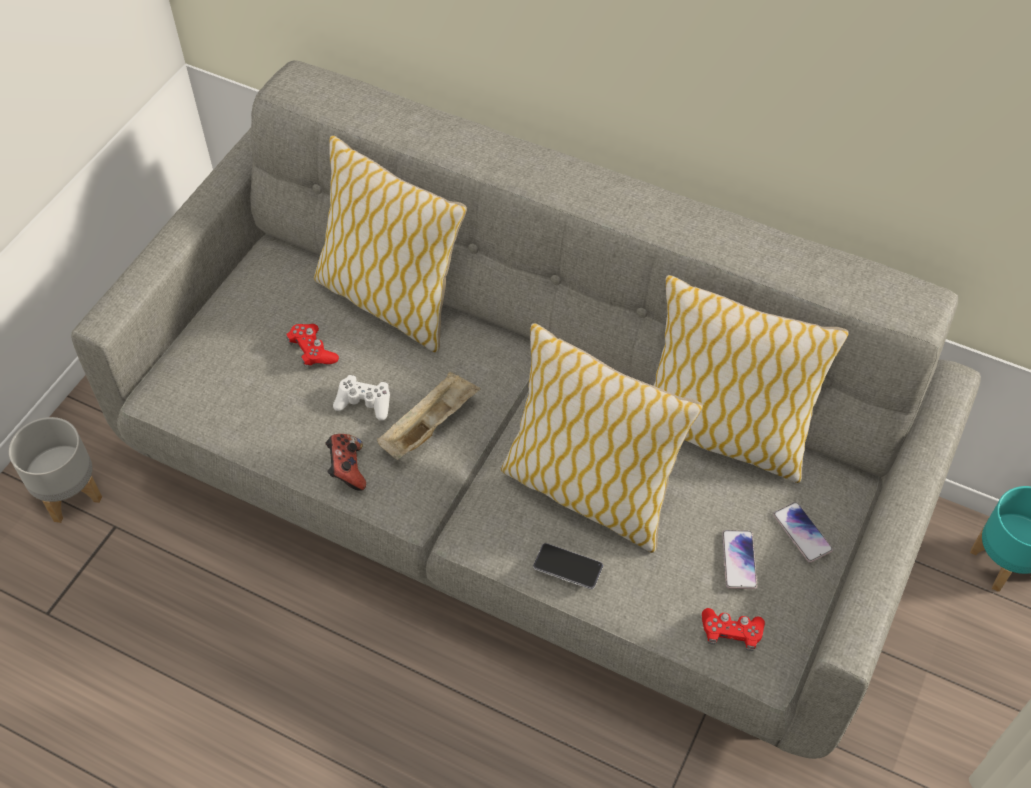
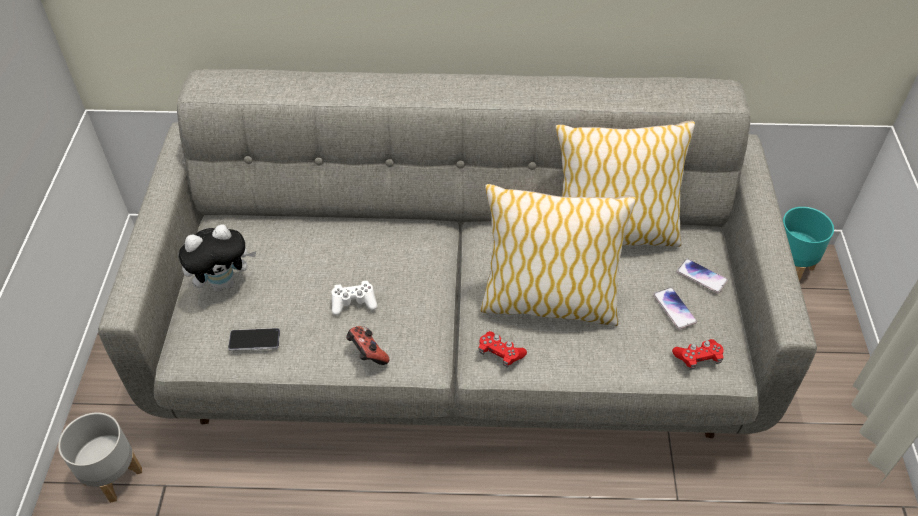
camera: 25 degrees left, 5 degrees down
(240, 325) = (224, 282): none -> plush toy
(312, 351) = (293, 280): red game controller -> red game controller (500, 353)
(389, 300) = (330, 227): pillow -> none
(430, 425) = (410, 300): beige tray -> none
(568, 567) = (565, 358): phone -> phone (254, 340)

